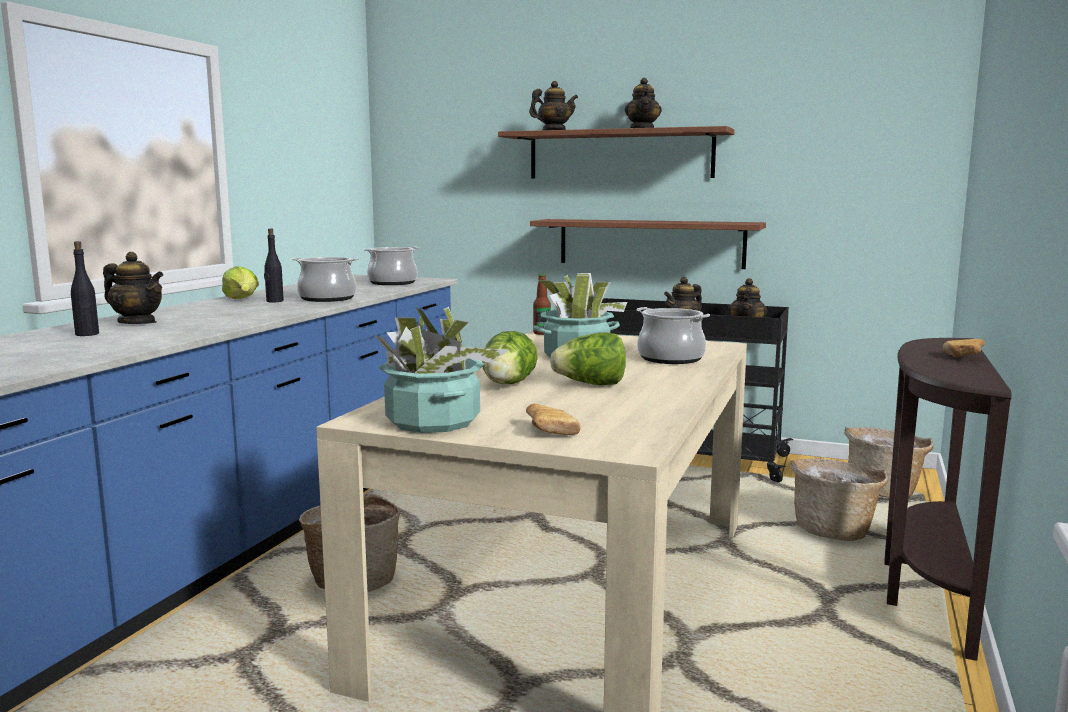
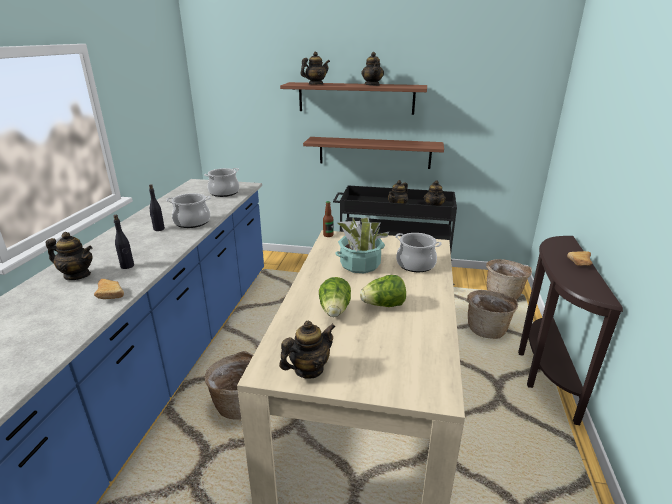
camera: 10 degrees left, 15 degrees up
(87, 334) = (48, 300): black bottle -> black bottle (127, 266)
(243, 299) = (136, 227): lettuce -> none
(433, 421) = (308, 369): potted plant -> teapot
(548, 430) = (383, 374): bread -> bread (109, 293)

